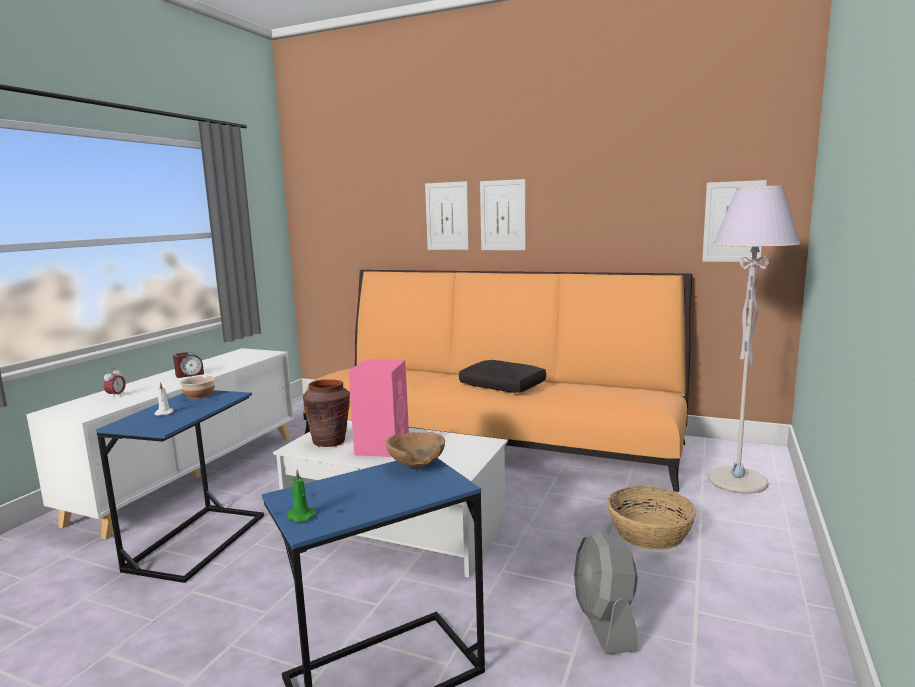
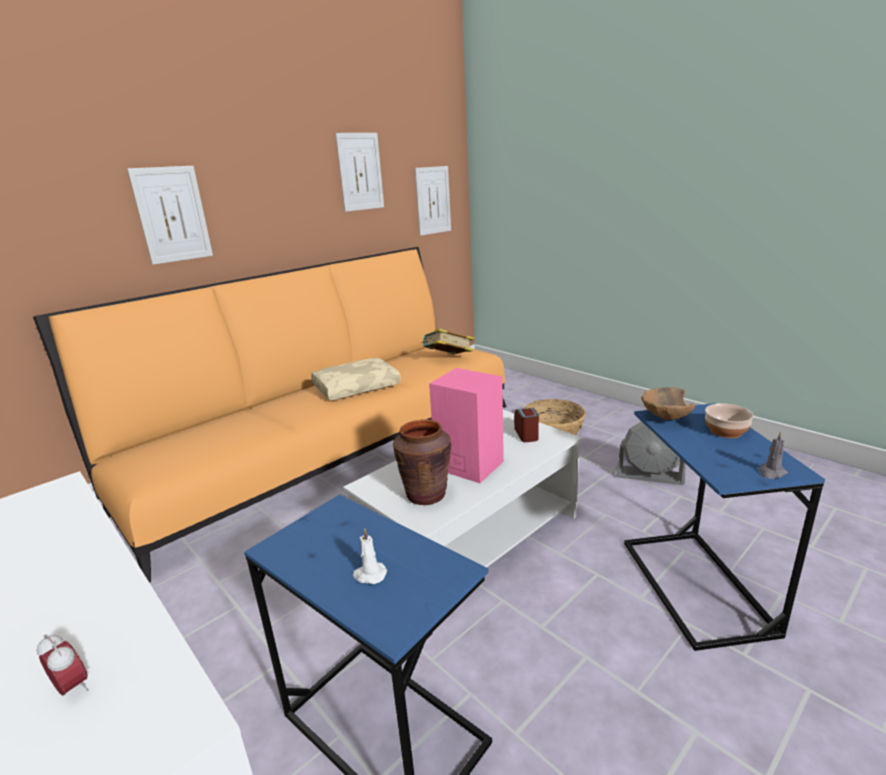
camera: 65 degrees left, 10 degrees up
(189, 374) = (59, 578): alarm clock -> alarm clock (526, 434)
(199, 395) = (300, 541): bowl -> bowl (726, 431)
(300, 516) = (771, 473): green candle -> grey candle
(503, 215) = (247, 208): picture -> picture (360, 172)
(503, 385) = (357, 387): black pillow -> beige pillow
(610, 398) = (448, 359): none -> book
(737, 481) = (508, 386): grey floor lamp -> none

